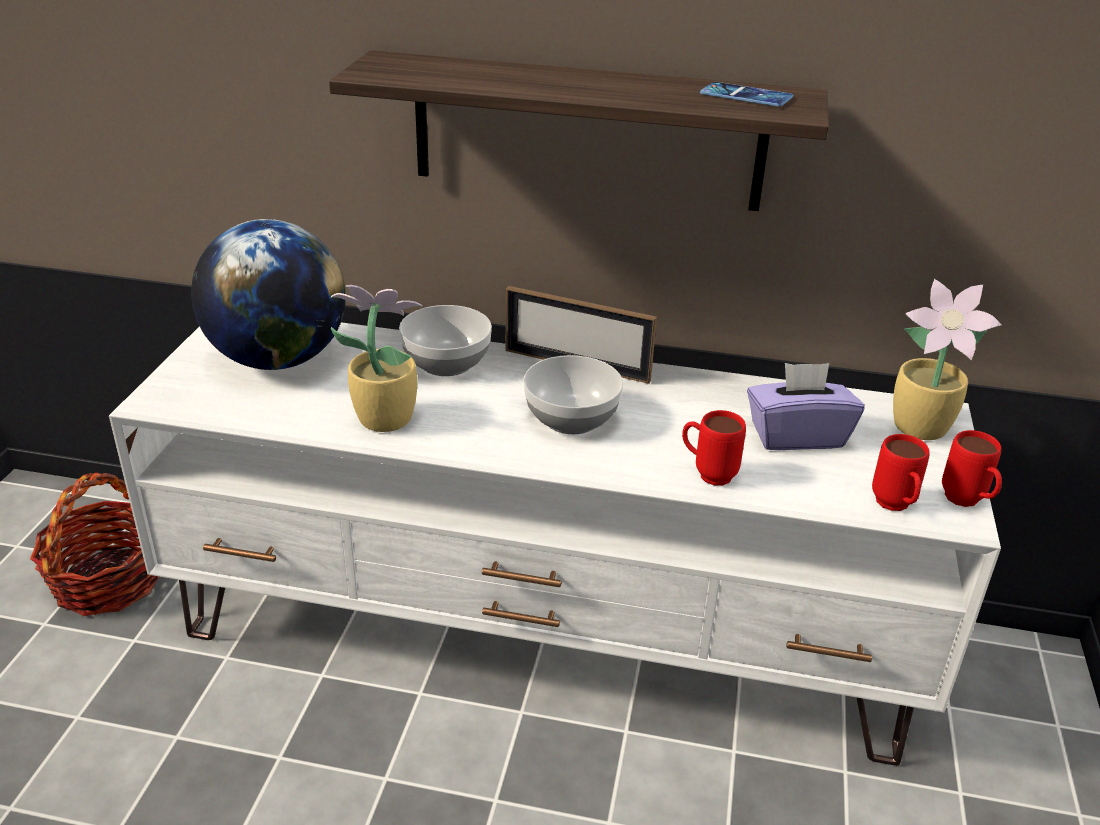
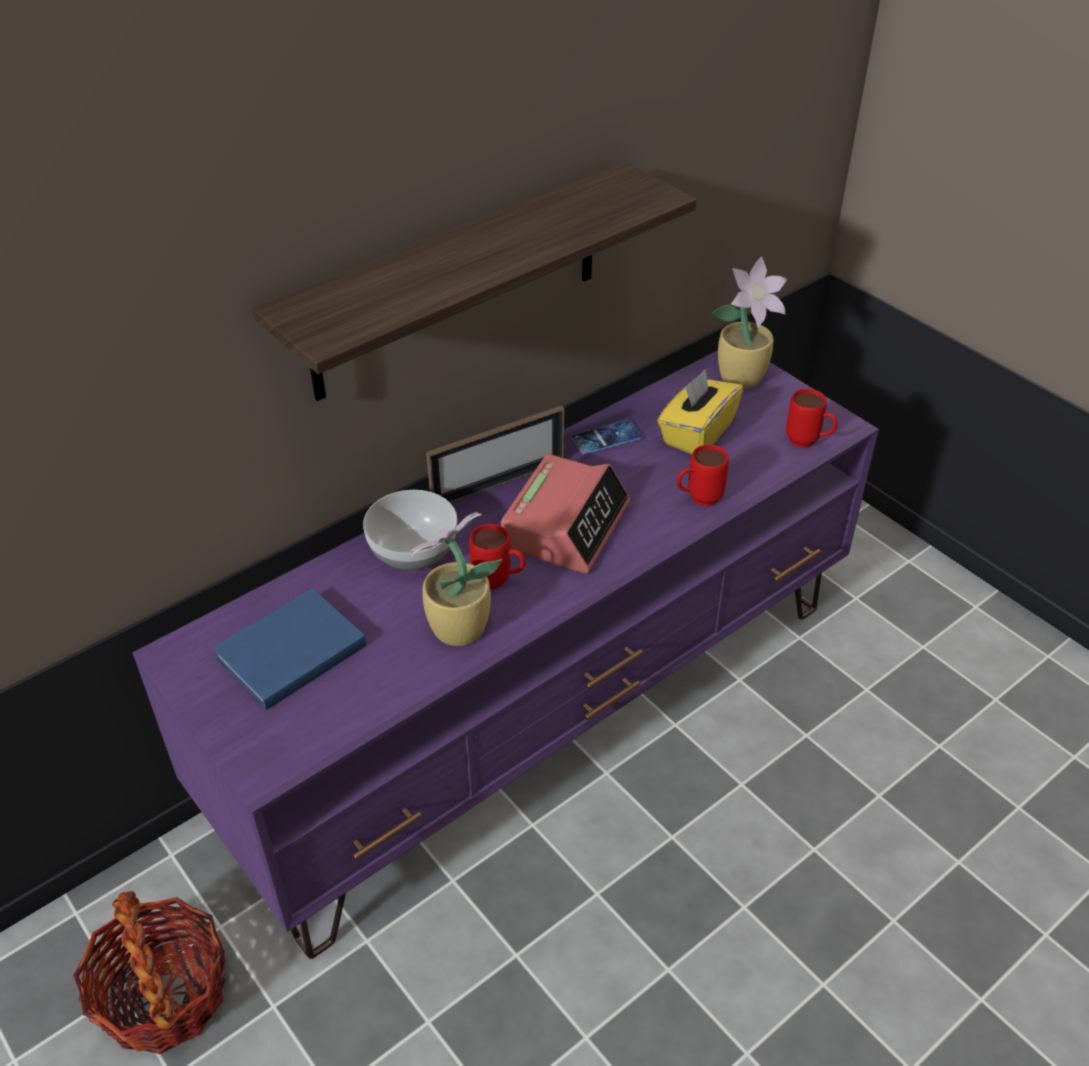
camera: 50 degrees left, 10 degrees up
(278, 359) = (287, 652): globe -> blue book
(546, 633) = (544, 710): white tv stand -> purple tv stand
(572, 418) = (566, 525): bowl -> alarm clock
(746, 95) = (602, 196): phone -> phone (606, 438)
(796, 435) = (696, 433): purple tissue box -> yellow tissue box
(967, 503) = (830, 412): red mug -> red mug (499, 582)

